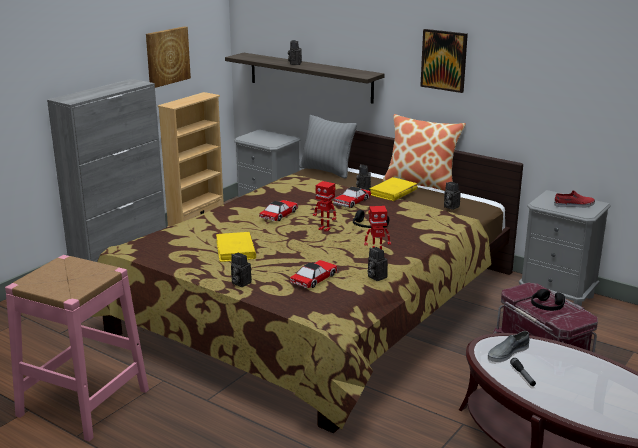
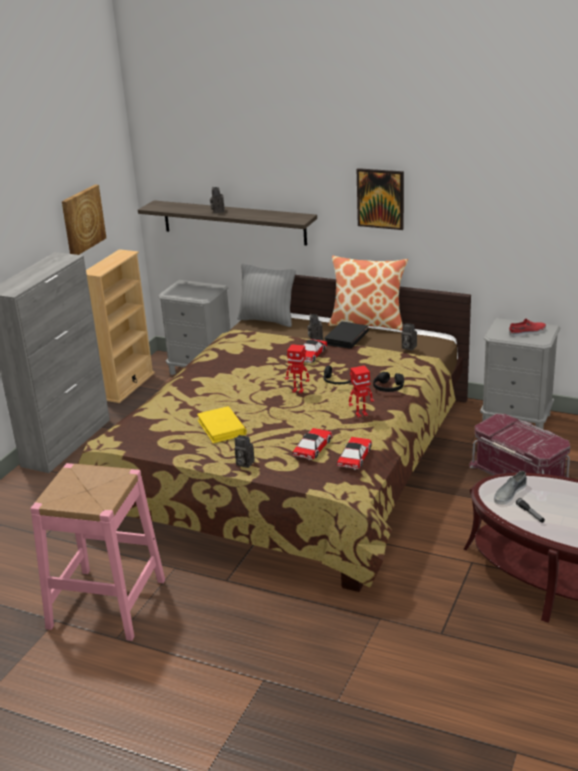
camera: 10 degrees left, 5 degrees up
(279, 215) = (245, 381): toy car -> toy car (354, 458)
(375, 277) = (369, 437): camera -> none
(393, 192) = (346, 338): yellow book -> black book
(547, 306) = (520, 436): black headphones -> black headphones (388, 387)

